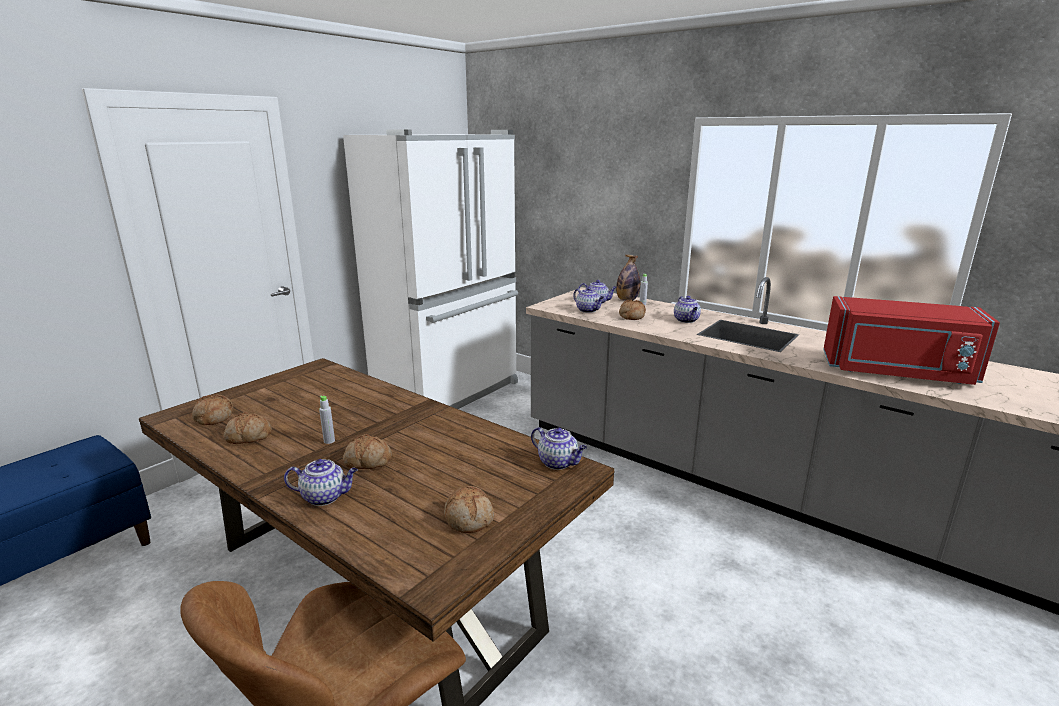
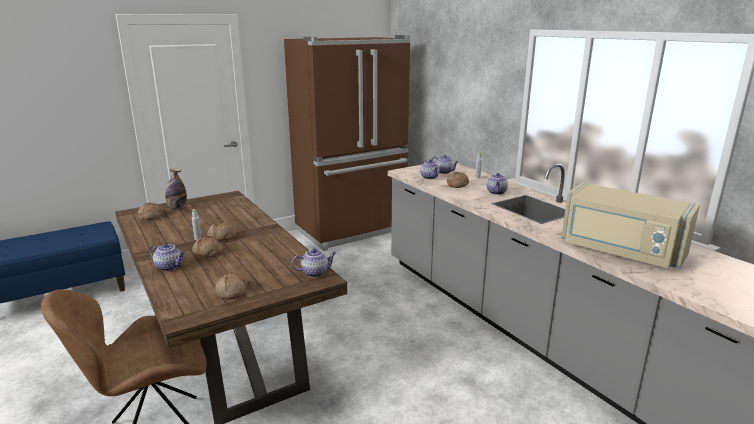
camera: 20 degrees right, 0 degrees up
(248, 437) = (159, 229): bread -> bread (221, 237)
(450, 393) = (353, 231): white fridge -> brown fridge
(558, 463) = (315, 272): teapot -> teapot turned 75 degrees counterclockwise
(627, 300) = (469, 173): bottle -> bottle (177, 207)
(897, 372) = (620, 251): red microwave -> beige microwave

